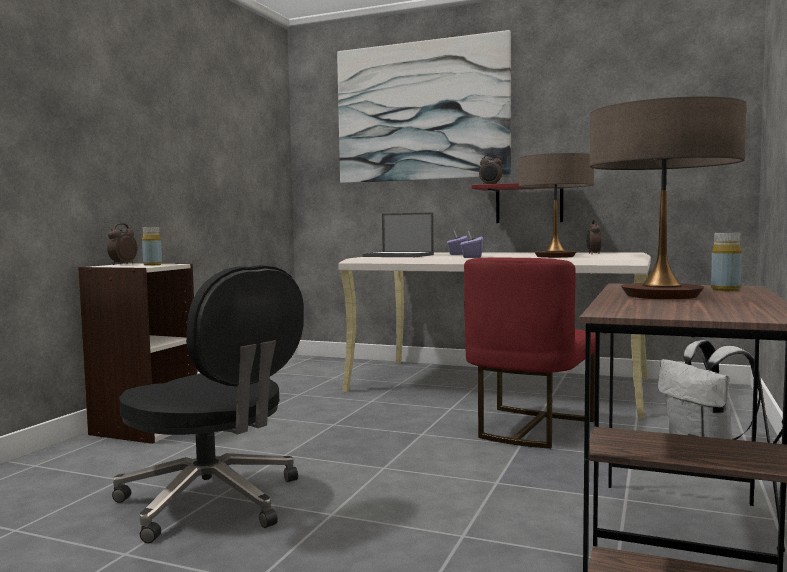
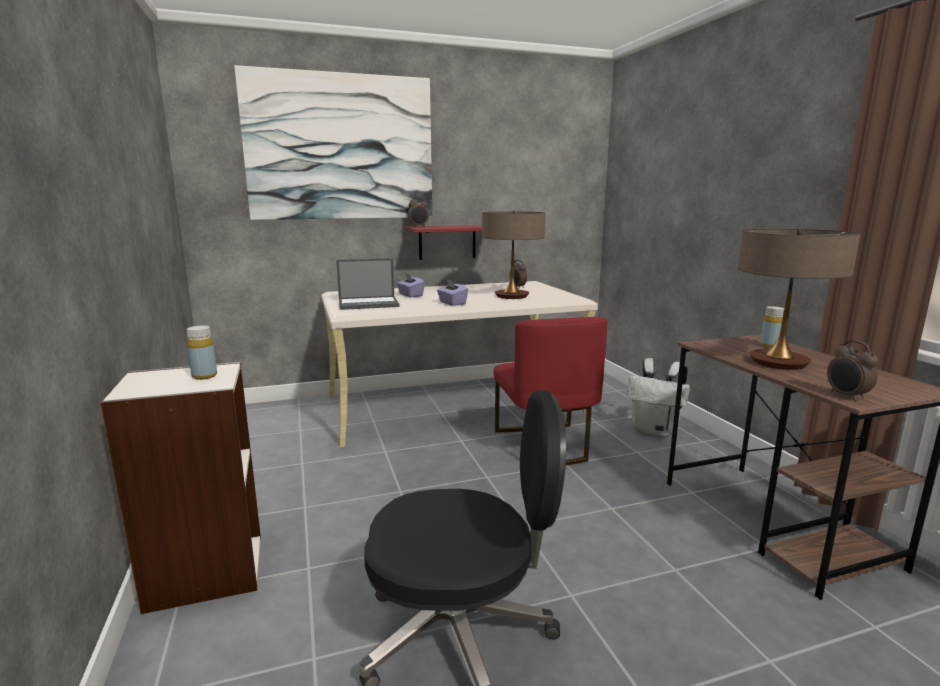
camera: 40 degrees left, 10 degrees up
(122, 264) = (144, 380): alarm clock -> alarm clock (846, 396)

